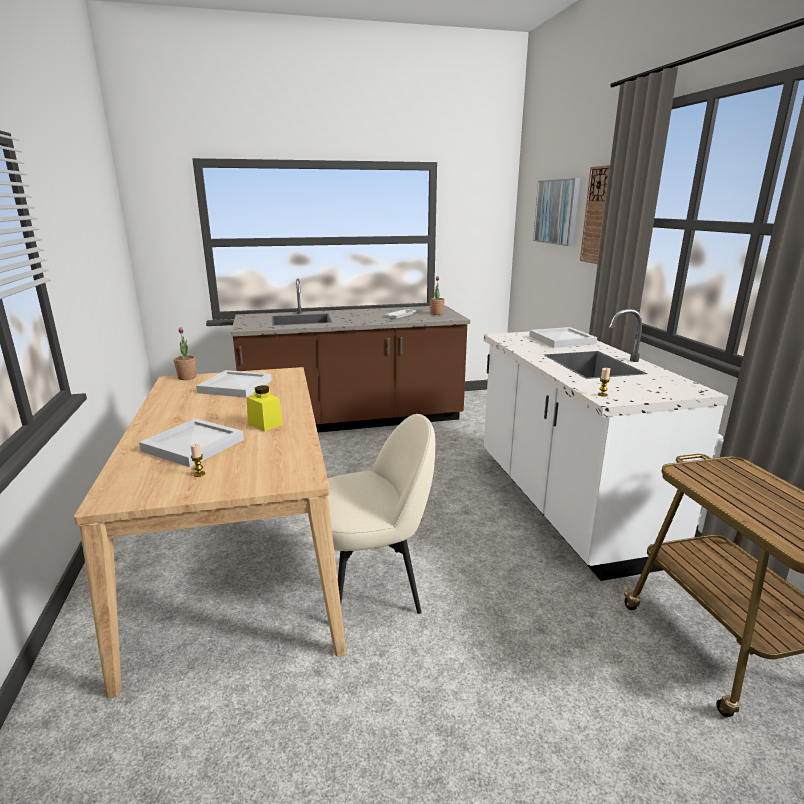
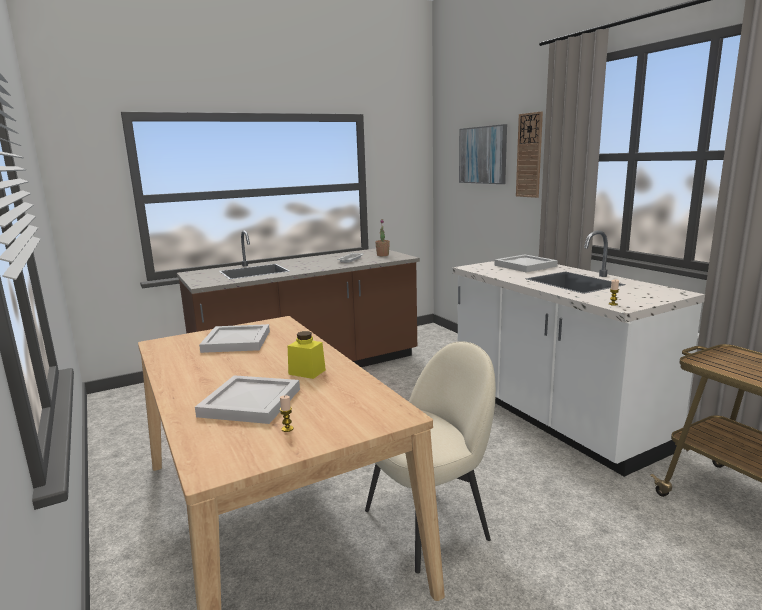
camera: 15 degrees left, 5 degrees down
(187, 377) = (172, 339): potted plant -> none

